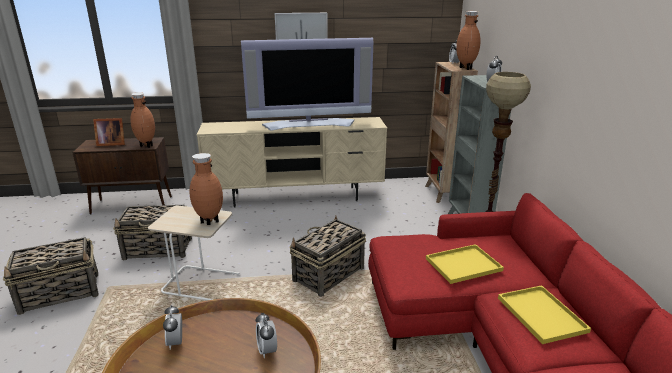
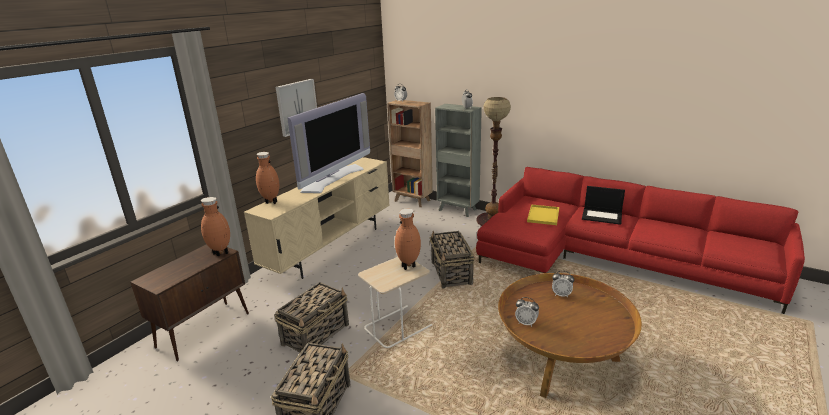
camera: 50 degrees left, 0 degrees up
(111, 143) = (175, 269): picture frame -> none
(465, 68) = (420, 103): brown vase -> brown vase (270, 202)
(543, 315) = (602, 216): yellow tray -> laptop

